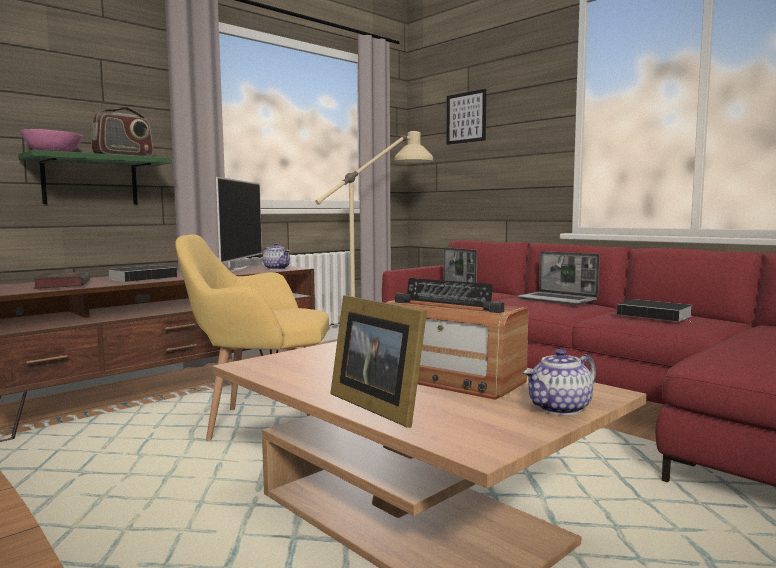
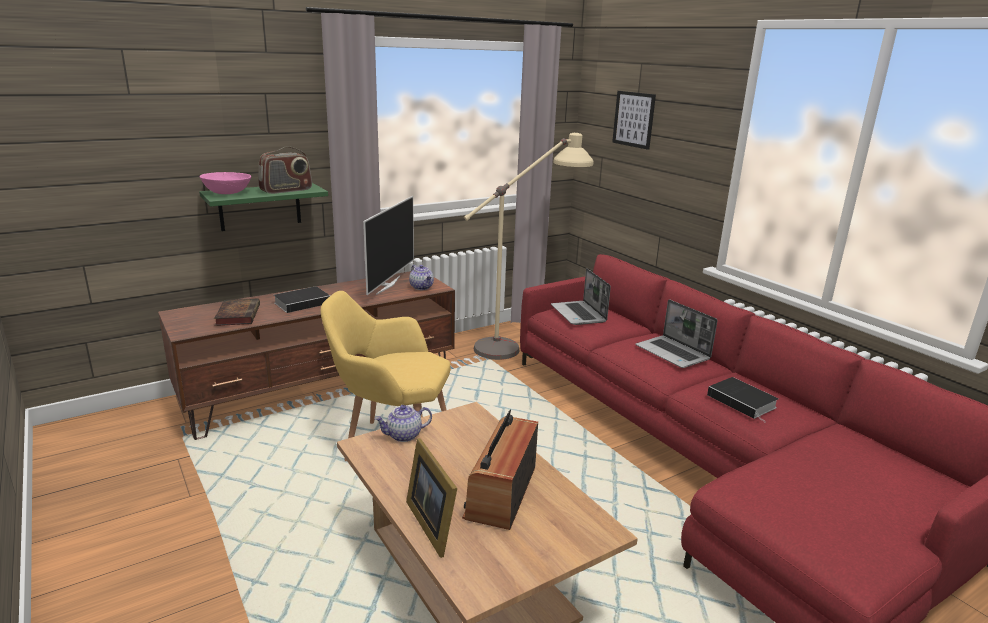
camera: 10 degrees right, 15 degrees up
(450, 379) = (501, 492): radio -> radio turned 60 degrees clockwise
(560, 408) = (558, 549): teapot -> teapot (403, 435)

